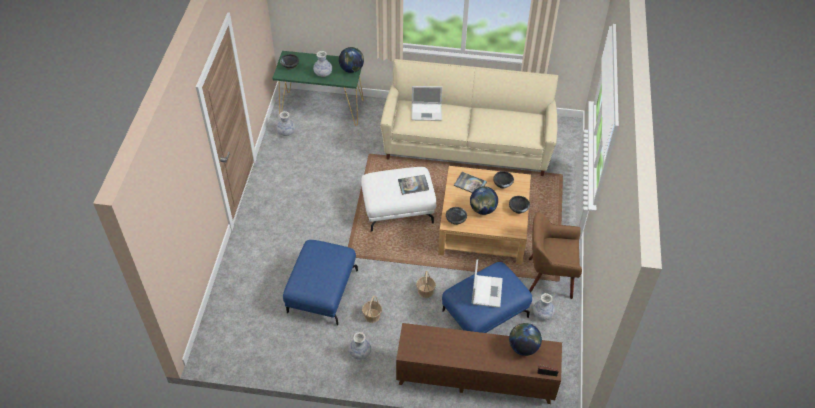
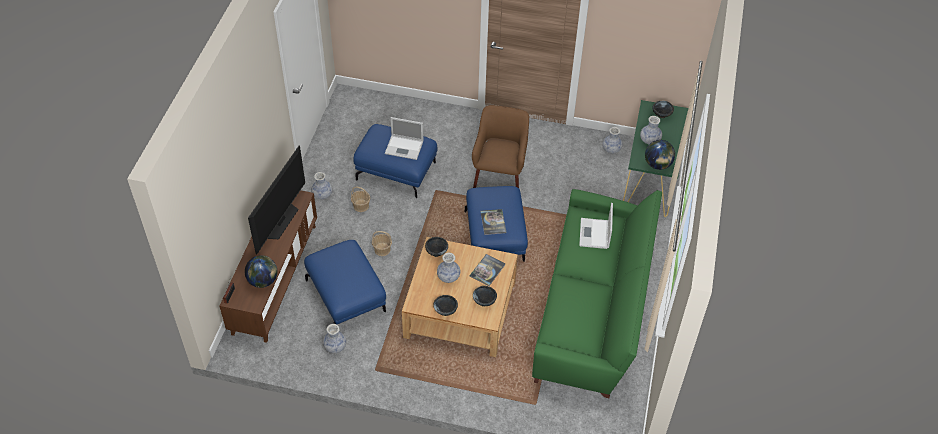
camera: 95 degrees right, 0 degrees up
(398, 208) = (495, 236): white ottoman -> blue ottoman
(445, 345) = (280, 221): none -> television
(467, 143) = (592, 311): beige sofa -> green sofa
(482, 209) = (448, 277): globe -> vase
(486, 290) = (343, 268): laptop -> laptop (405, 147)
(549, 277) = (382, 361): brown armchair -> brown armchair (499, 177)

